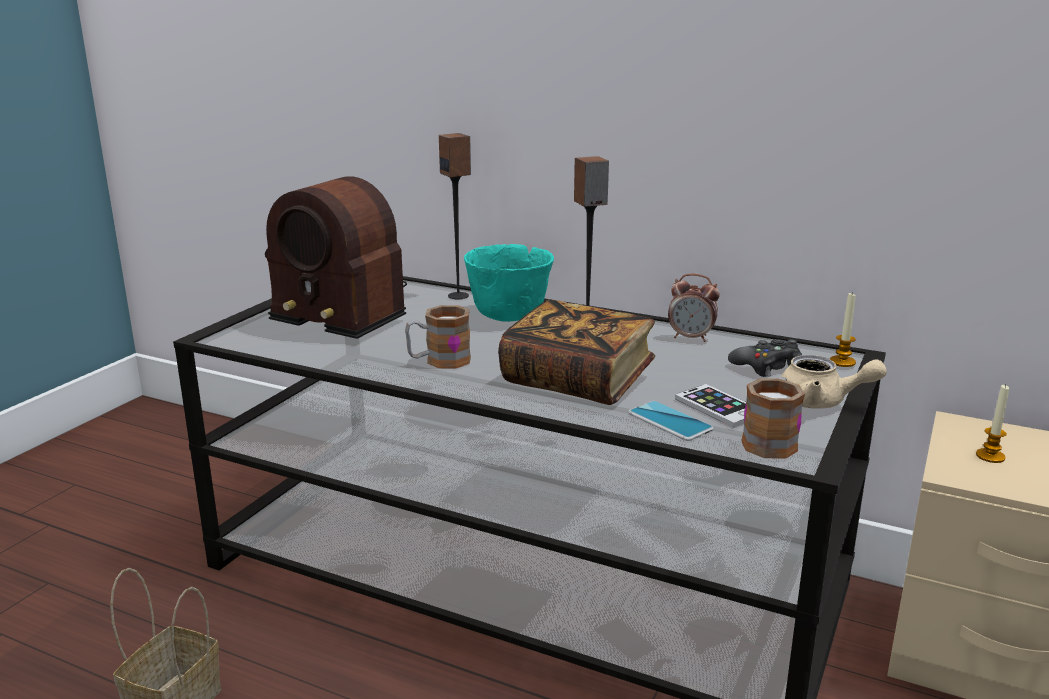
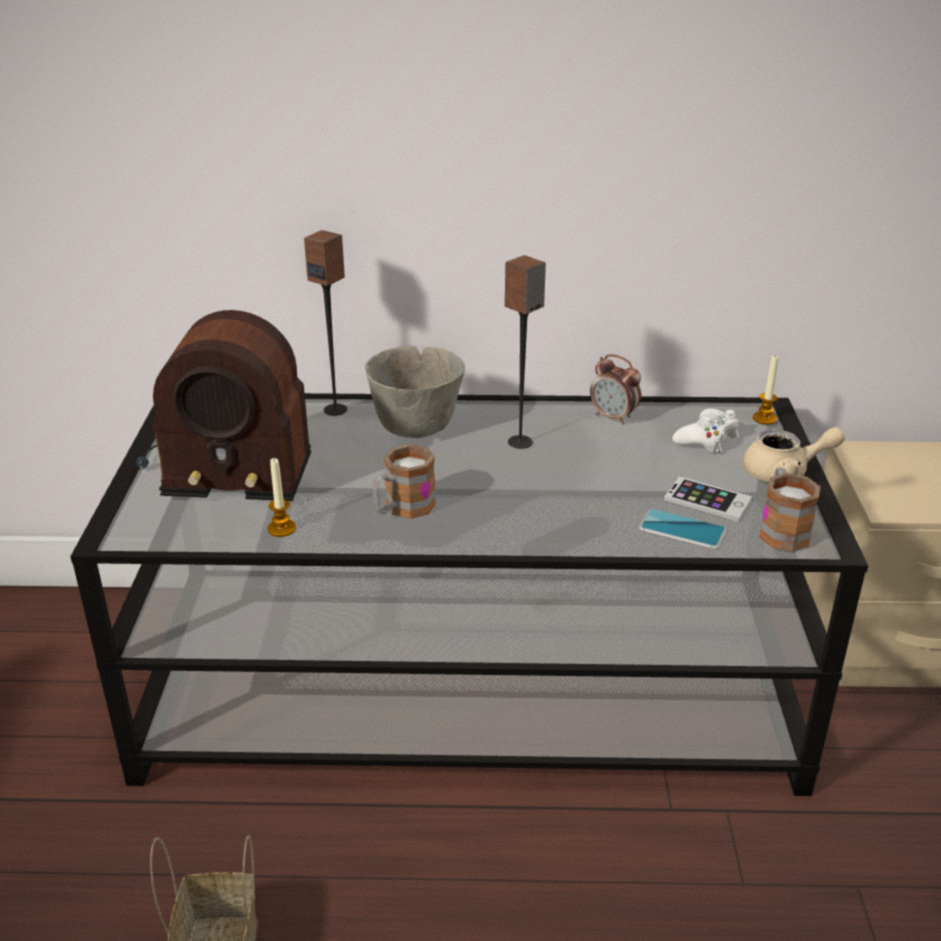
camera: 25 degrees left, 10 degrees up
(510, 316) = (416, 427): turquoise bowl -> grey bowl
(577, 380) = (558, 500): book -> none
(691, 338) = (613, 417): alarm clock -> alarm clock turned 45 degrees clockwise
(767, 366) = (707, 439): black game controller -> white game controller
(990, 456) = (901, 481): candle -> candle (281, 529)

